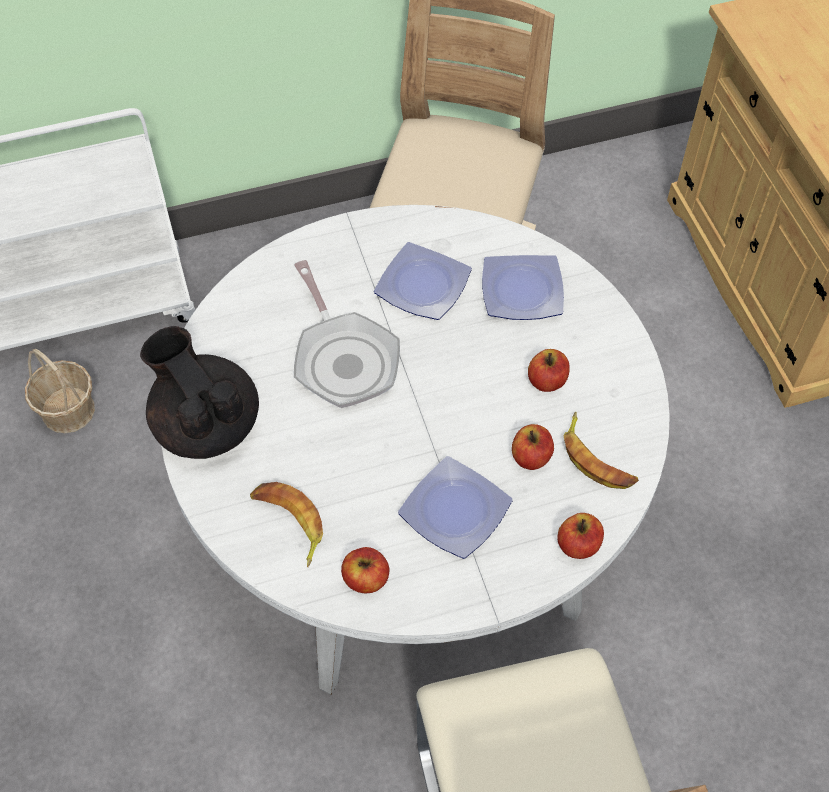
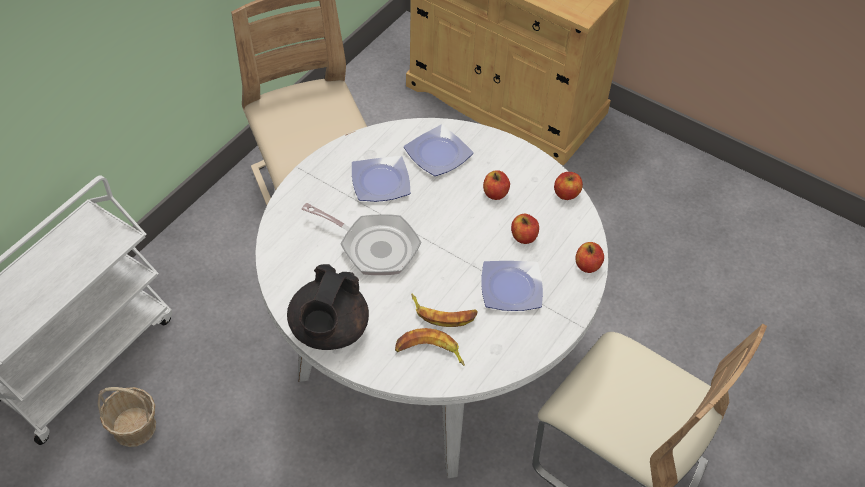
camera: 40 degrees left, 5 degrees down
(206, 424) = (329, 330): black teapot -> black teapot turned 90 degrees counterclockwise
(366, 579) = (498, 352): apple -> apple (566, 193)
(597, 458) = (557, 217): banana -> banana (443, 313)

